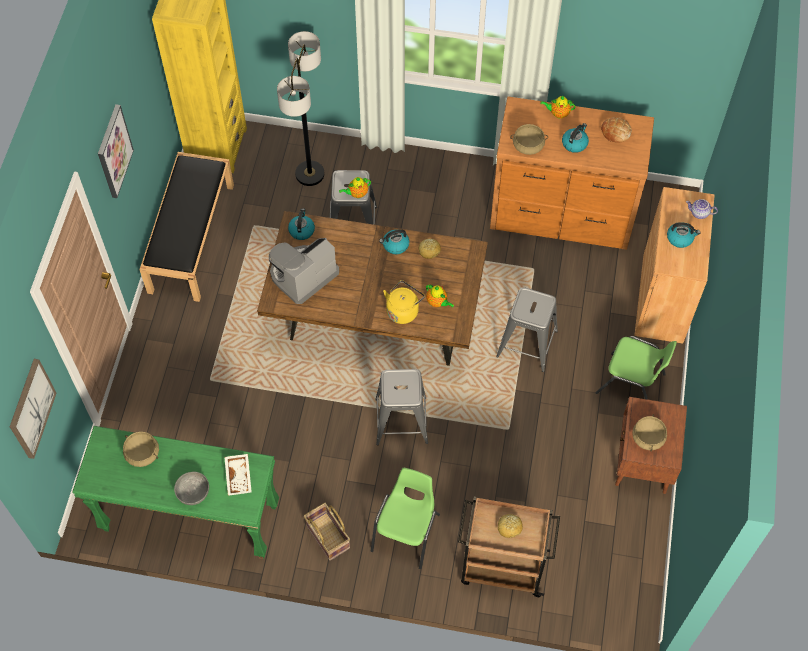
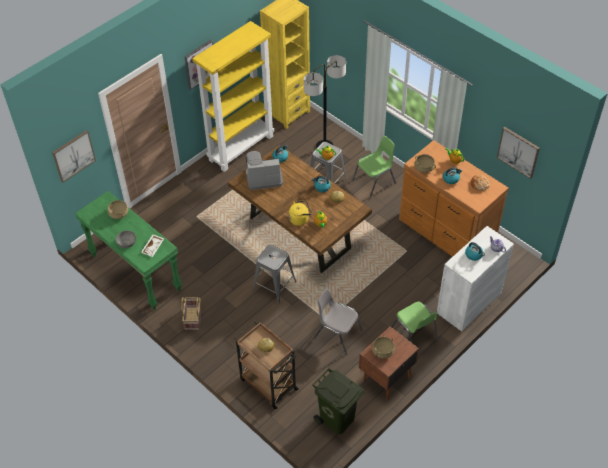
camera: 35 degrees right, 10 degrees down
(191, 237) = (241, 147): black bench -> yellow bookcase
(407, 532) = (233, 339): green chair -> green chair (375, 181)
(526, 343) = (372, 285): grey stool -> none
(535, 440) = (337, 334): none -> grey chair
(625, 559) = (336, 419): none -> green trash can
(656, 62) = (518, 152): none -> picture
(662, 298) = (469, 303): brown cabinet -> white cabinet

